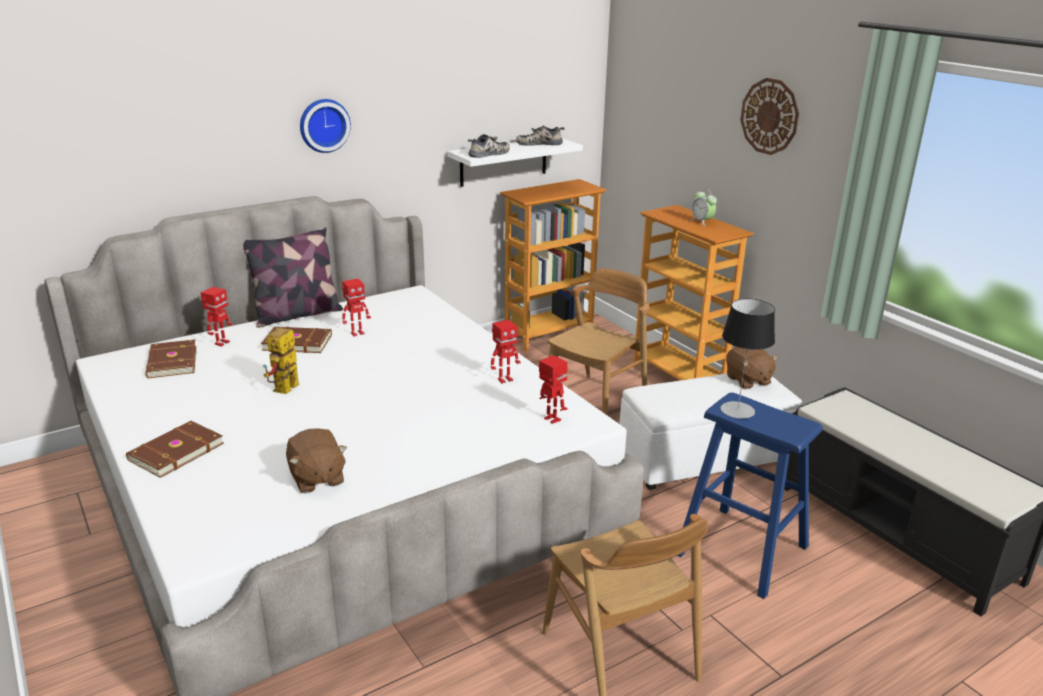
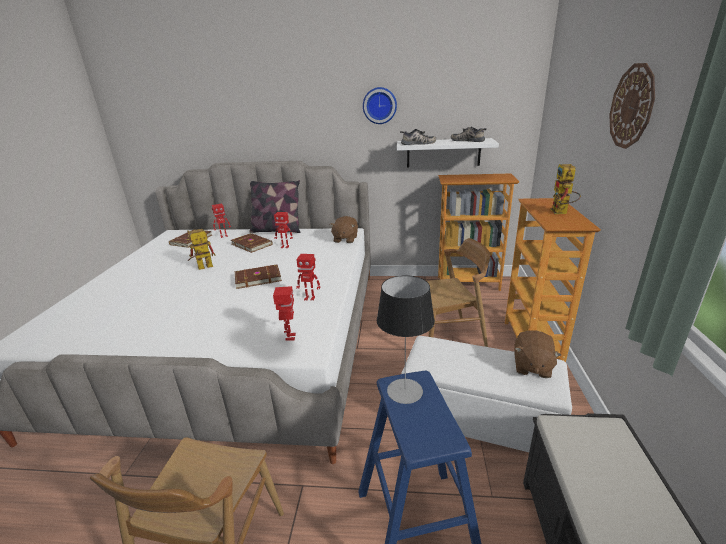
camera: 40 degrees right, 0 degrees up
(175, 451) = (112, 283): brown book -> brown book (257, 278)
(316, 478) = (124, 322): brown plush toy -> brown plush toy (345, 239)
(323, 125) = (309, 116): wall clock -> wall clock (379, 105)
(702, 222) = (561, 213): alarm clock -> toy robot

